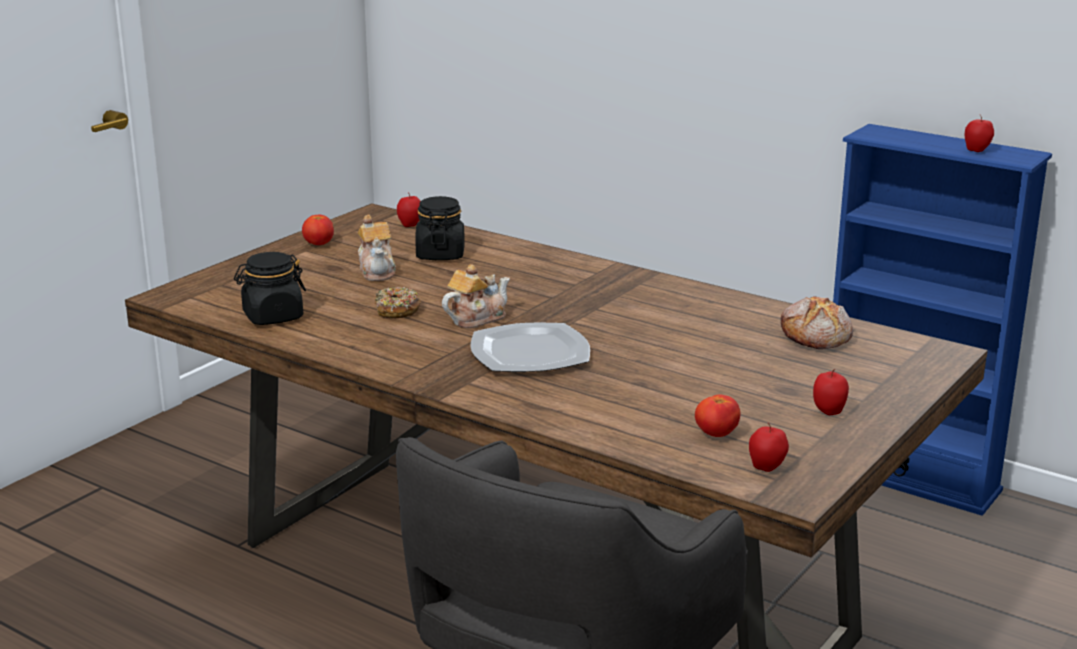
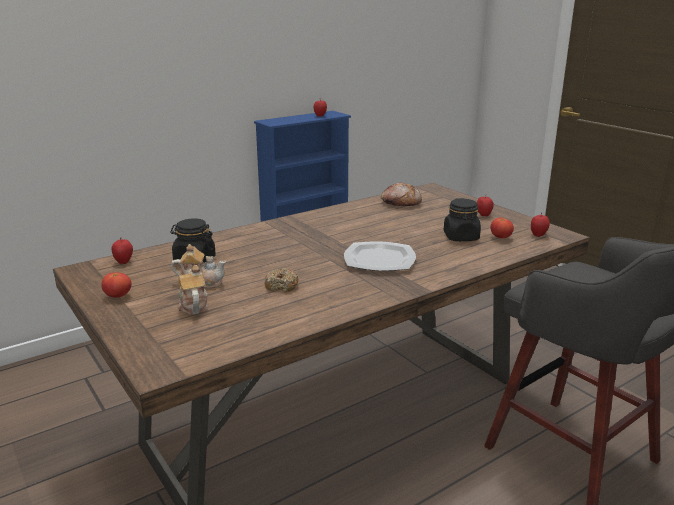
camera: 70 degrees left, 0 degrees up
(272, 317) = (252, 328): black jar -> black jar (461, 237)
(476, 318) = (316, 265): teapot -> teapot (193, 305)

